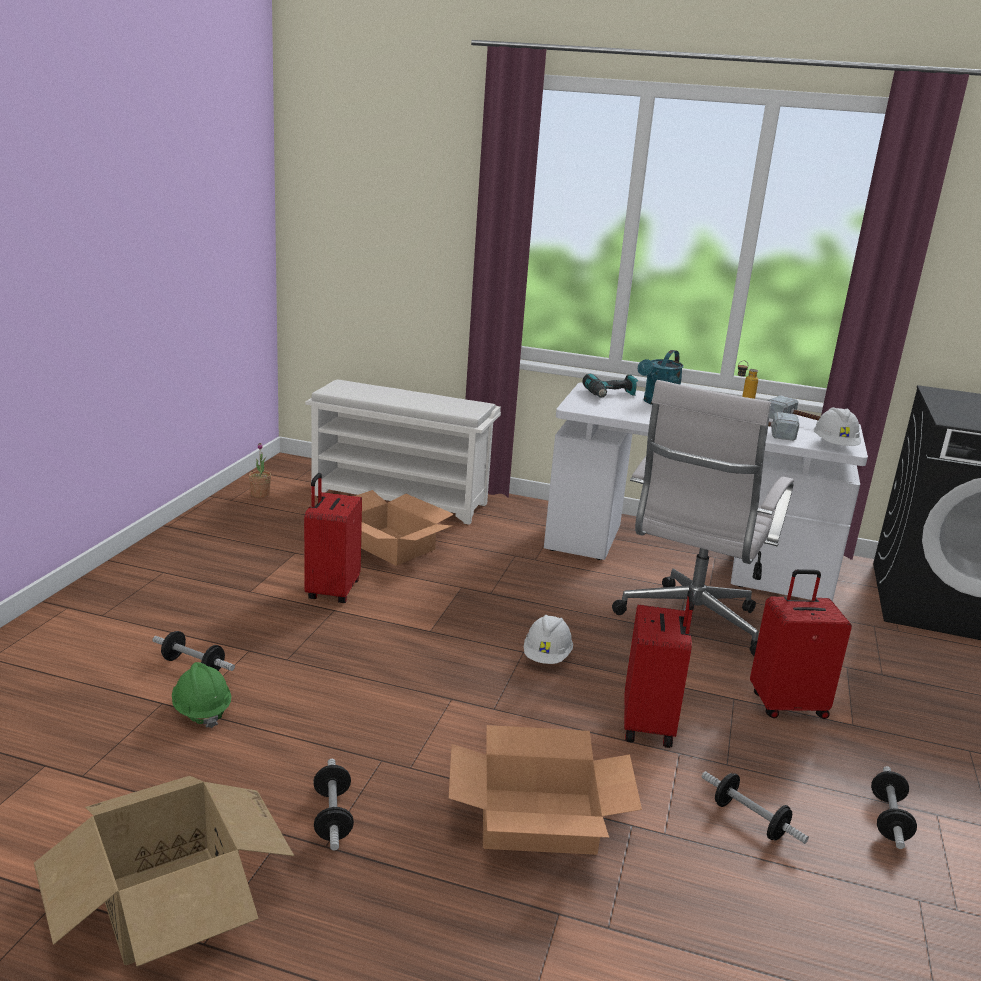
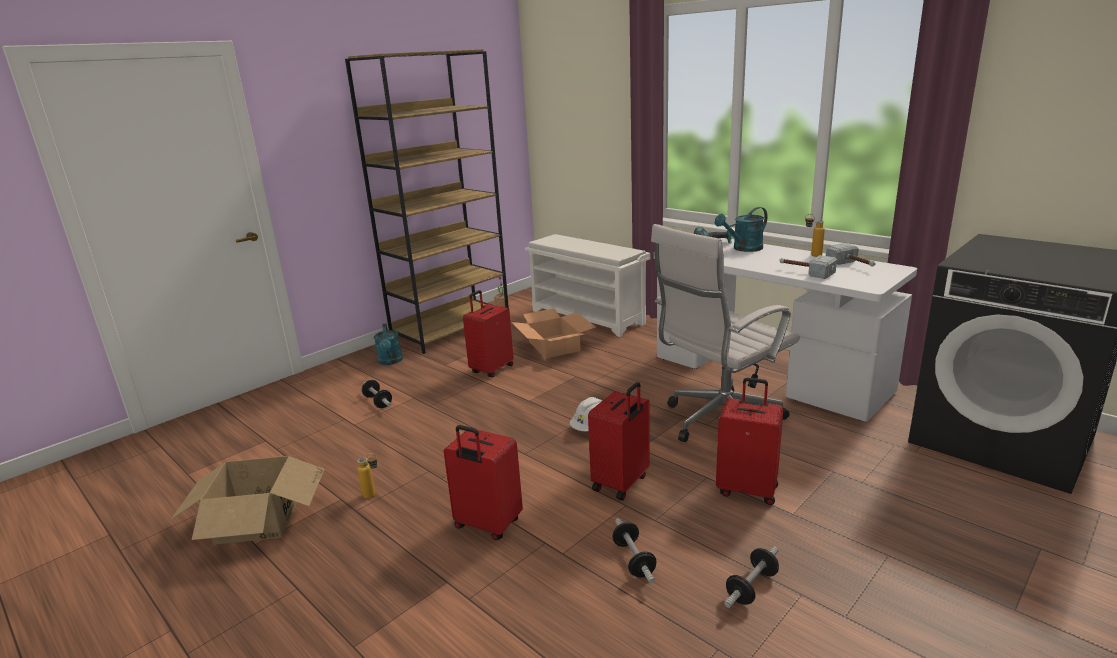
camera: 30 degrees right, 0 degrees up
(151, 596) = (390, 361): none -> turquoise watering can
(201, 710) = (360, 426): green hard hat -> none
(207, 532) = (451, 329): none -> brown bookcase
(332, 817) = (373, 496): dumbbell -> bottle
(537, 820) = (487, 525): cardboard box -> red suitcase
(834, 446) = (860, 284): white hard hat -> none

